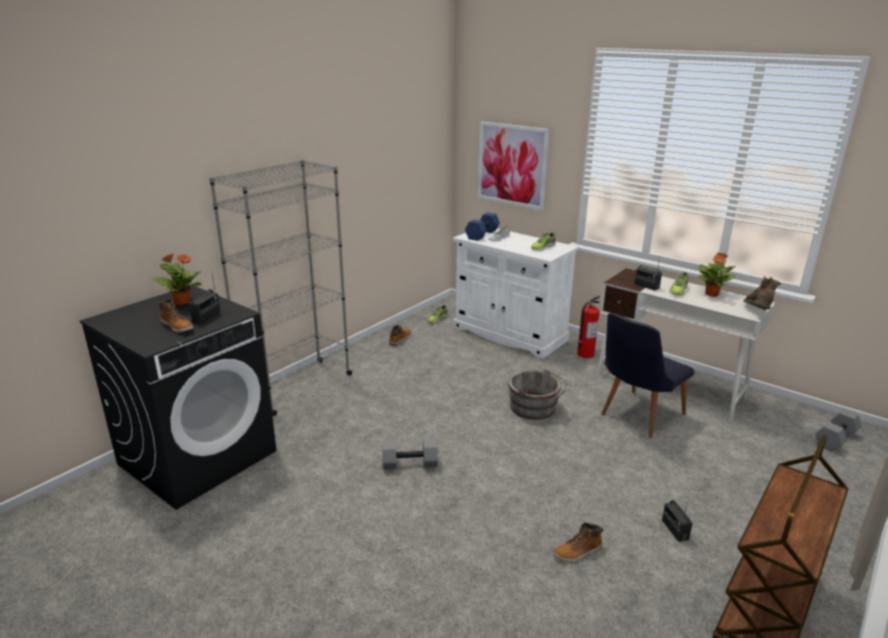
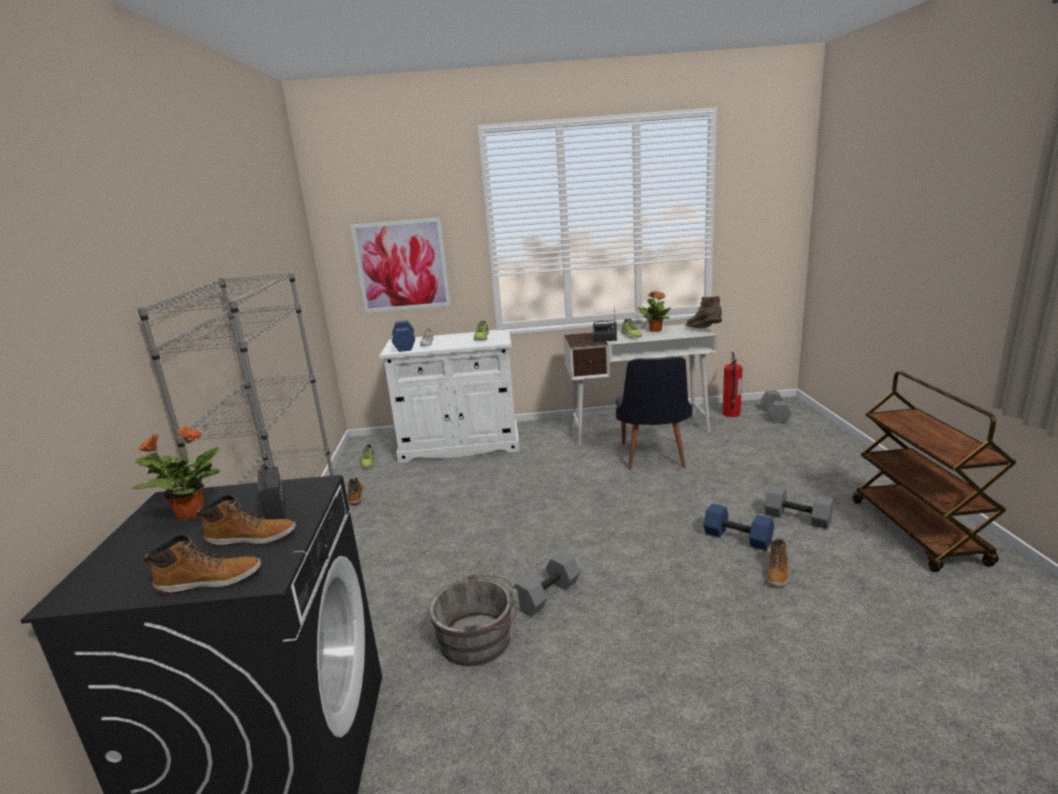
camera: 40 degrees left, 5 degrees down
(137, 337) = (210, 580): none -> boot
(535, 408) = (575, 490): grey bucket -> grey bucket (480, 639)
(585, 354) = (546, 433): fire extinguisher -> fire extinguisher (731, 414)
(595, 511) = (738, 537): none -> blue dumbbell
(674, 530) = (798, 517): radio -> grey dumbbell

